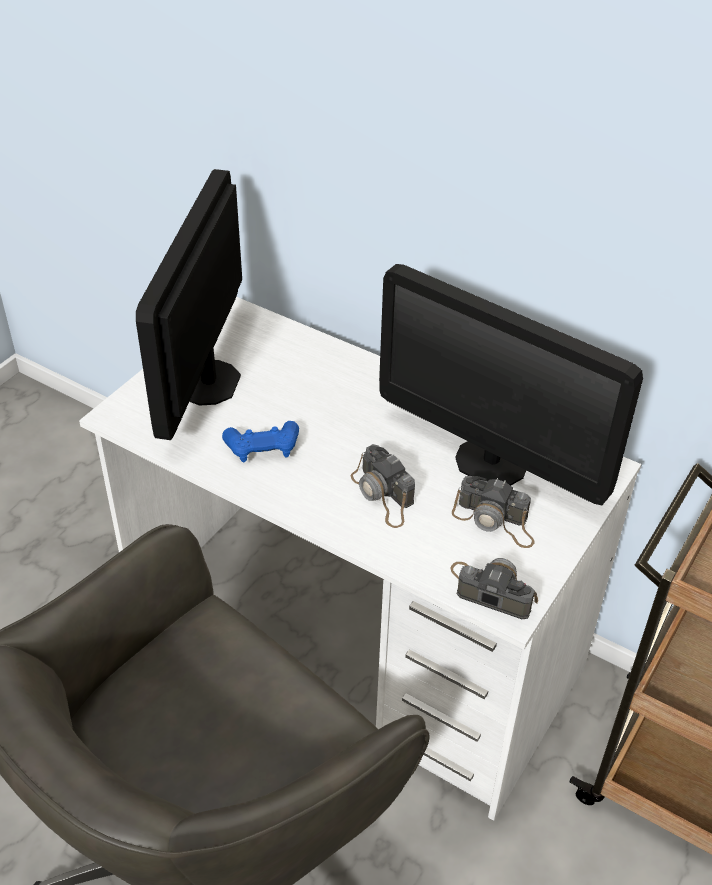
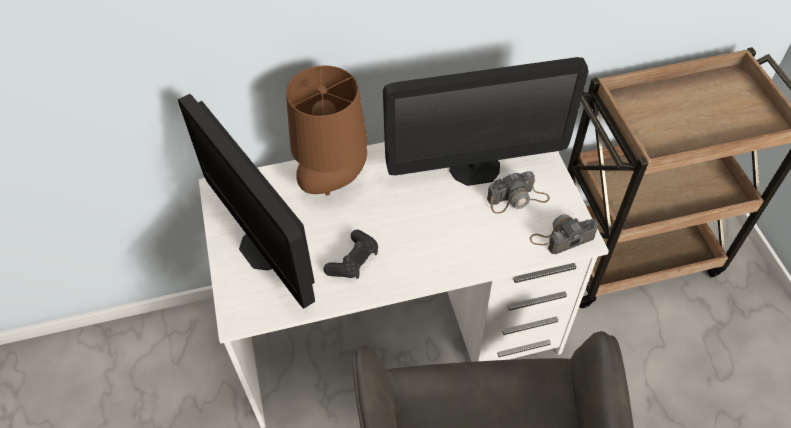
camera: 45 degrees left, 10 degrees up
(262, 448) = (353, 261): blue game controller -> black game controller
(335, 379) = (334, 185): none -> brown table lamp
(383, 495) = (450, 232): camera -> none

